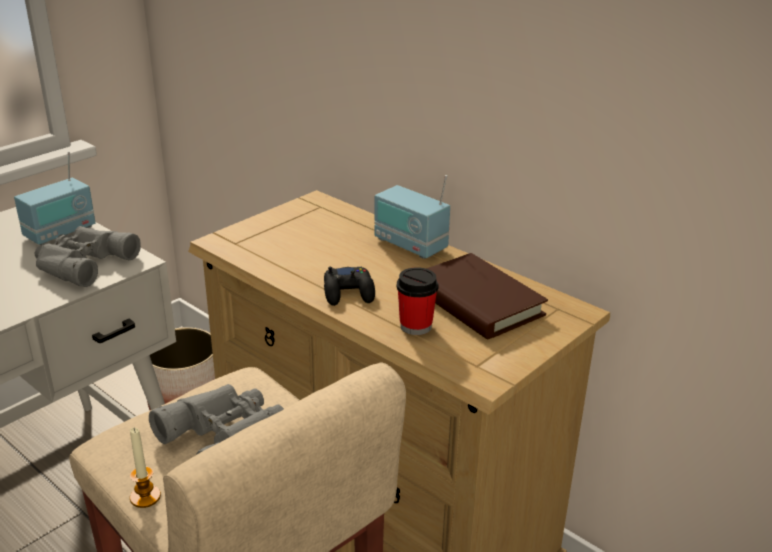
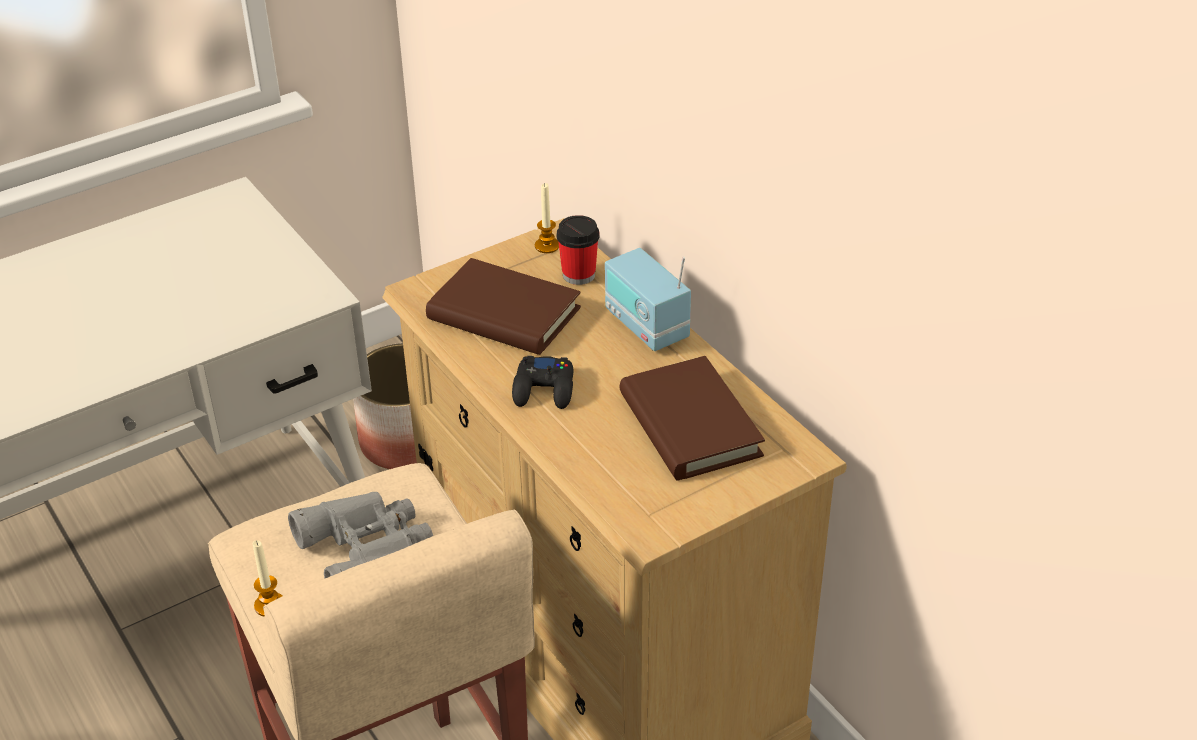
camera: 15 degrees right, 10 degrees up
(60, 233) = (247, 240): radio -> none
(81, 263) = (262, 292): grey binoculars -> none
(294, 249) = (503, 314): none -> brown book
(311, 206) = (547, 246): none -> candle
(415, 326) = (603, 449): cup -> cup (578, 275)

